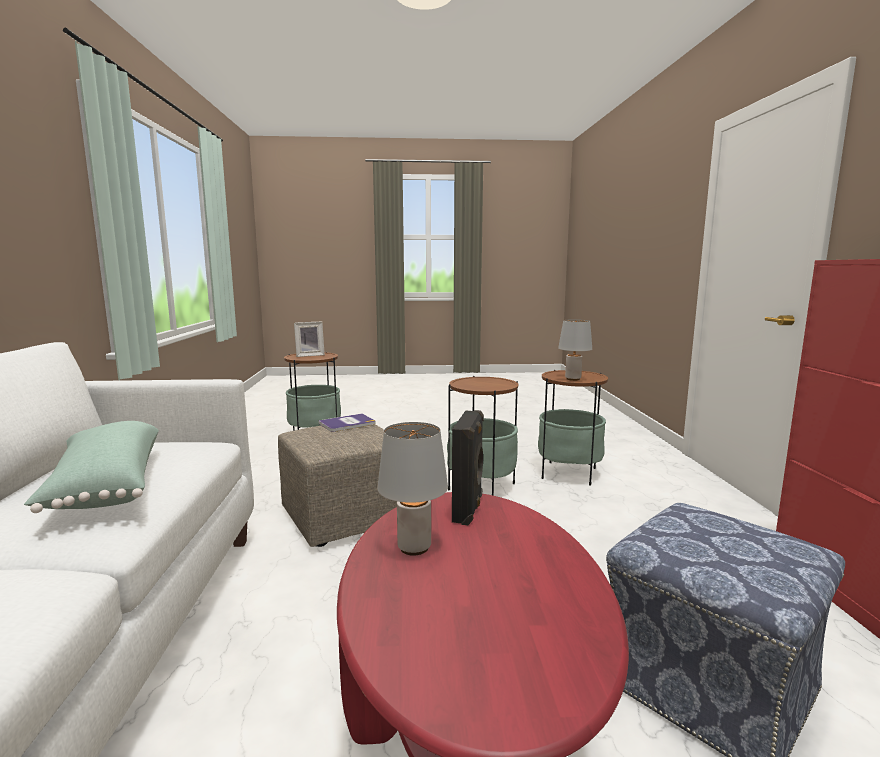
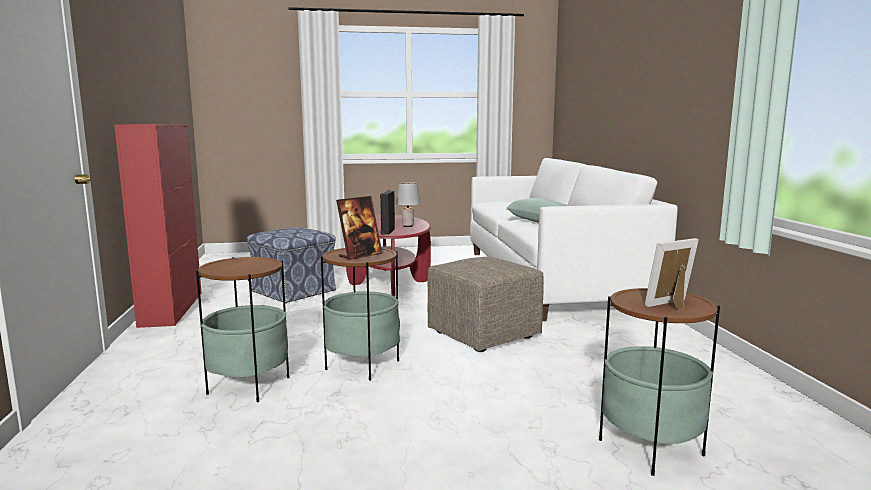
camera: 175 degrees right, 0 degrees up
(347, 423) = (488, 270): book -> none
(482, 382) = (360, 255): none -> picture frame
(572, 379) = (252, 260): grey table lamp -> none

